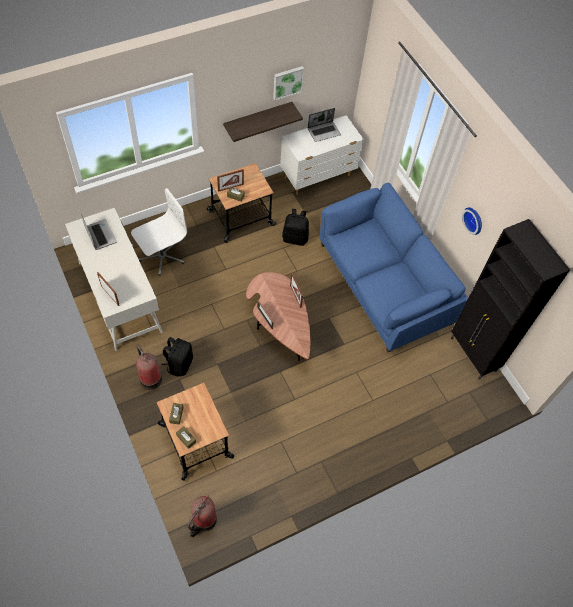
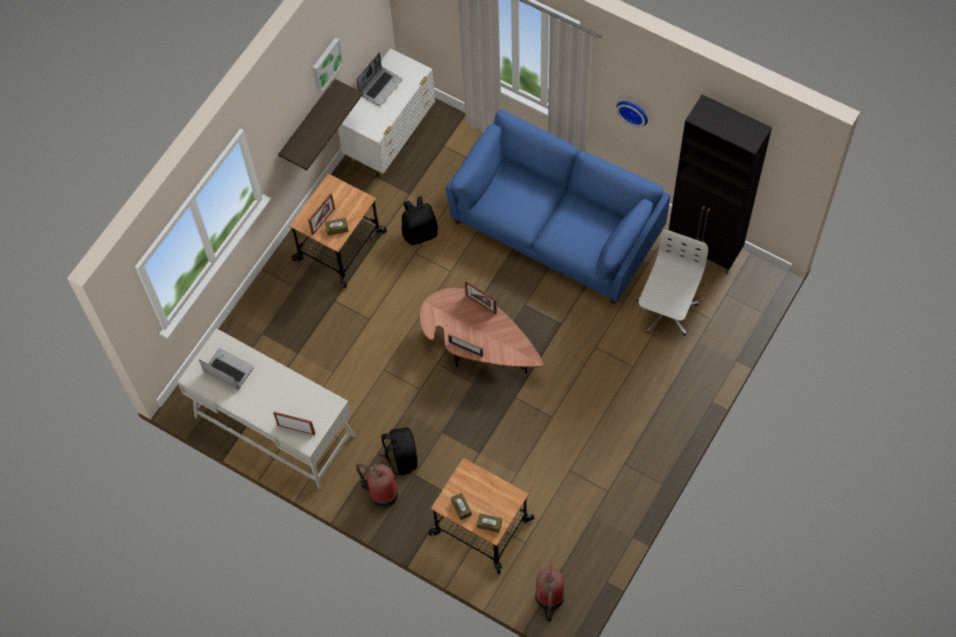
camera: 25 degrees left, 5 degrees up
(162, 256) = (284, 349): white office chair -> white office chair (666, 311)

